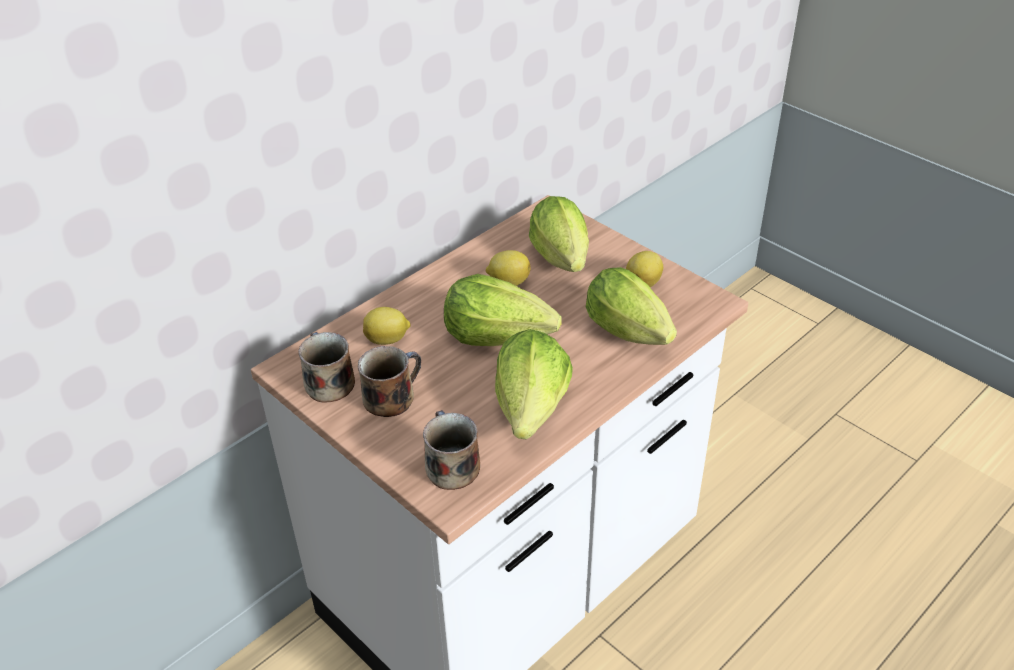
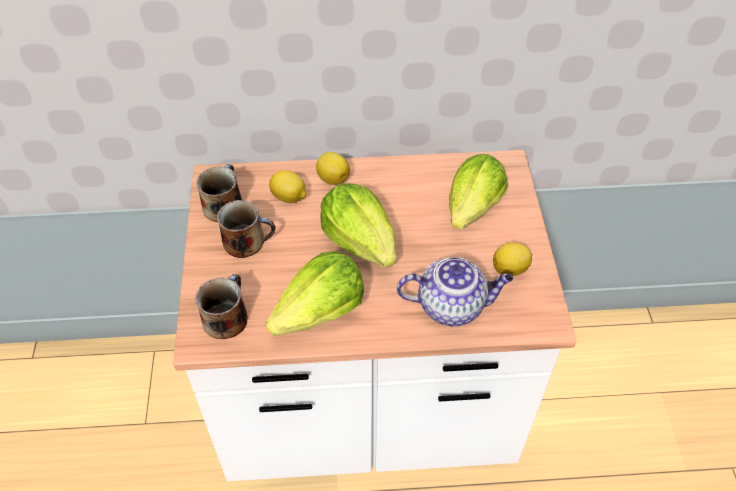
camera: 40 degrees right, 10 degrees up
(508, 282) = (413, 204): lemon -> lemon (332, 178)
(632, 335) = (452, 305): lettuce -> teapot

